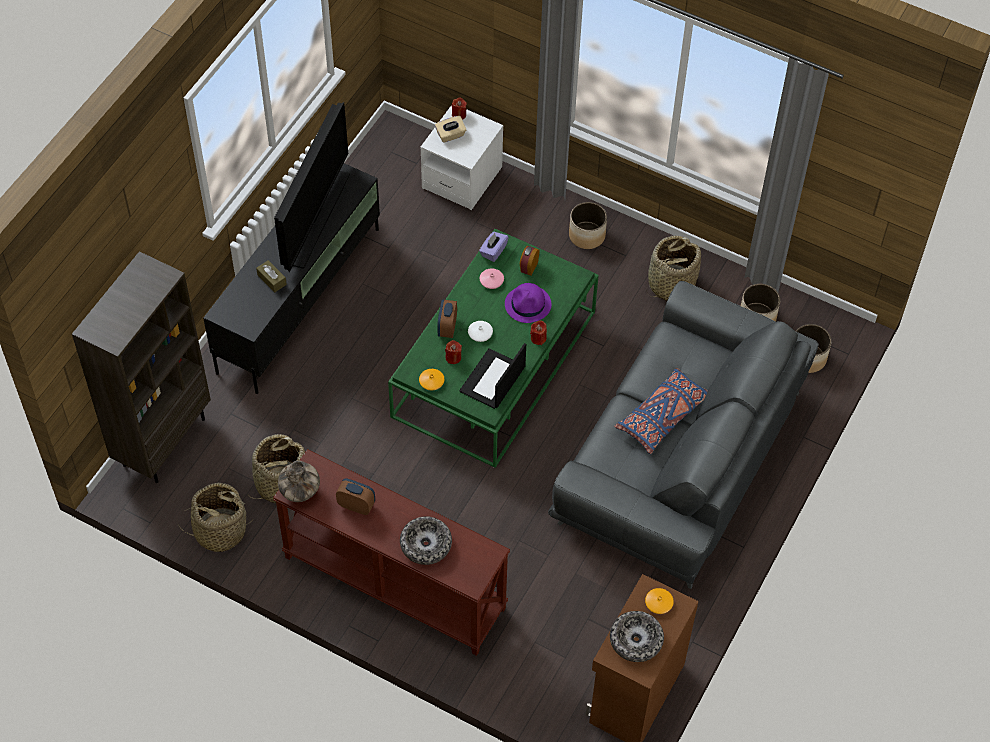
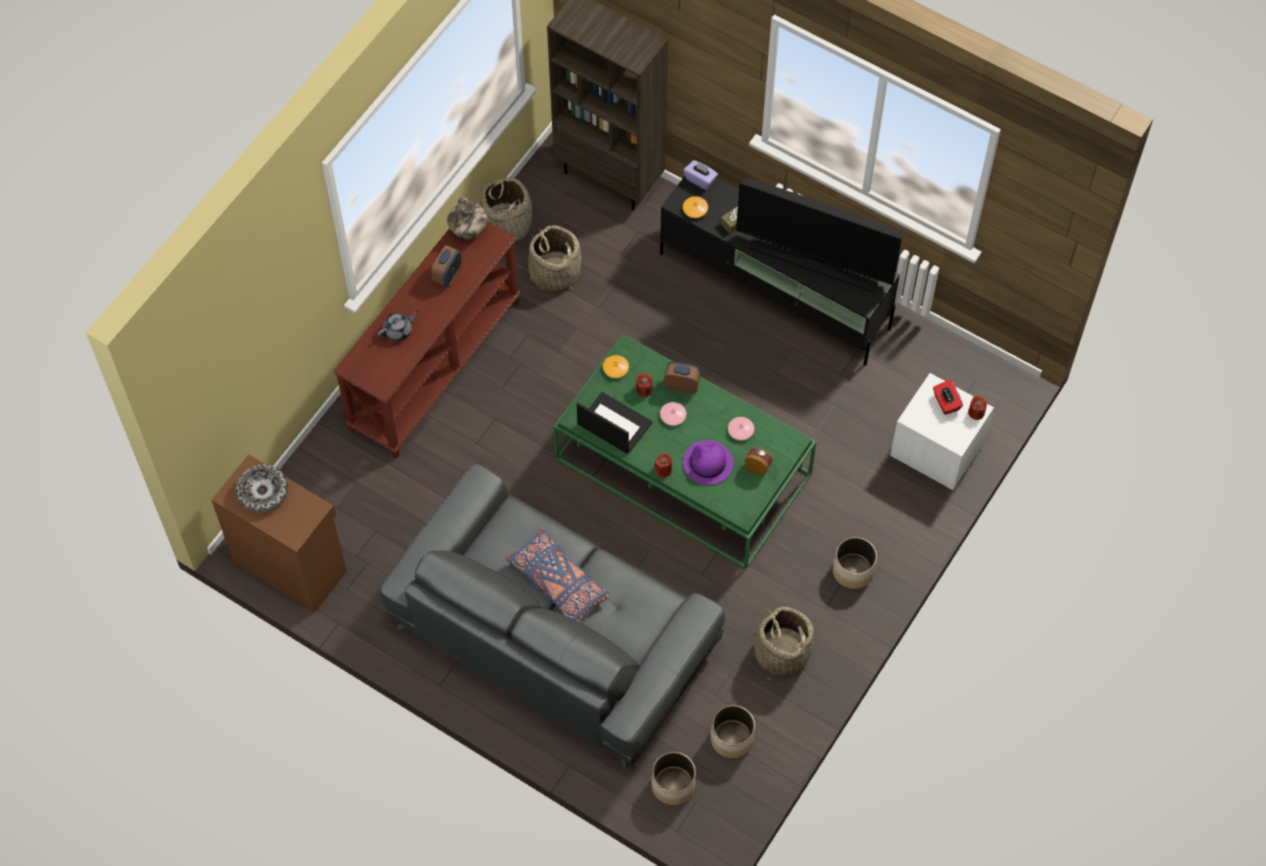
camera: 95 degrees right, 5 degrees up
(426, 544) = (398, 330): bowl -> grey teapot
(450, 135) = (946, 403): beige tissue box -> red tissue box
(480, 333) = (673, 416): white vase -> pink vase
(493, 251) = (780, 434): purple tissue box -> purple tissue box (700, 179)
(658, 603) = (299, 516): orange vase -> orange vase (695, 209)

